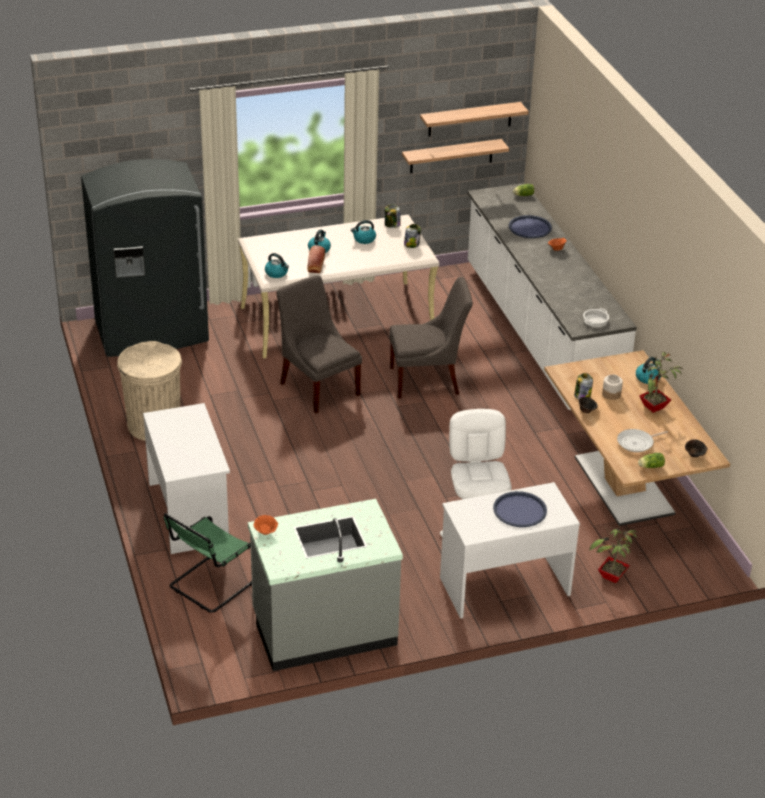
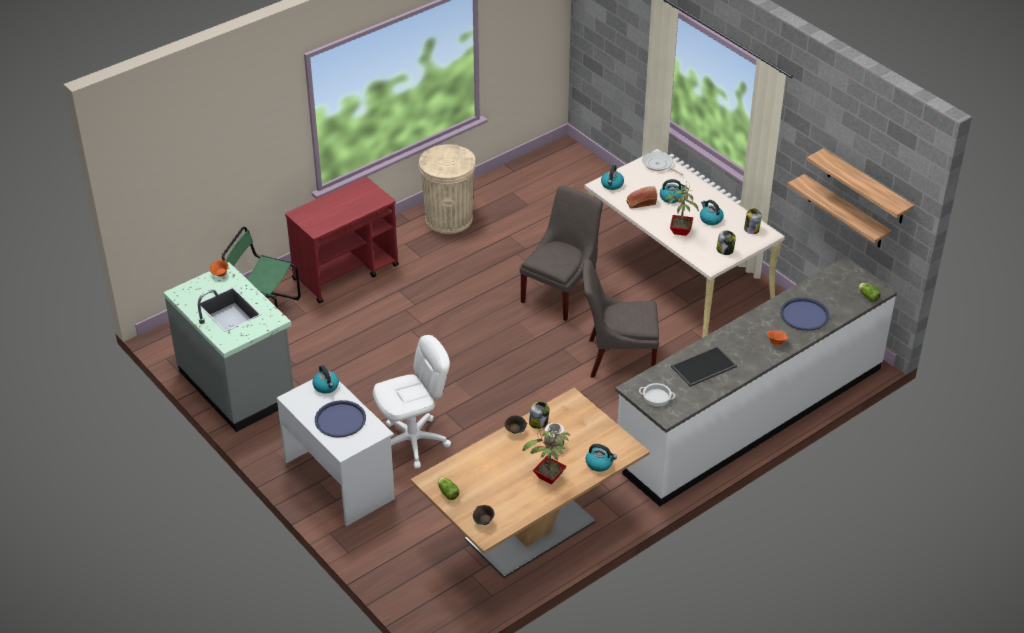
camera: 70 degrees right, 5 degrees up
(152, 333) = (577, 177): grey fridge -> none
(189, 512) = (346, 272): white desk -> red cart
(428, 380) = (617, 357): grey chair -> grey chair turned 120 degrees clockwise
(466, 509) = (326, 386): none -> kettle
(569, 289) = (703, 367): none -> tray
(611, 577) = (385, 549): potted plant -> potted plant (679, 231)
(637, 443) = (481, 476): frying pan -> frying pan (659, 165)

